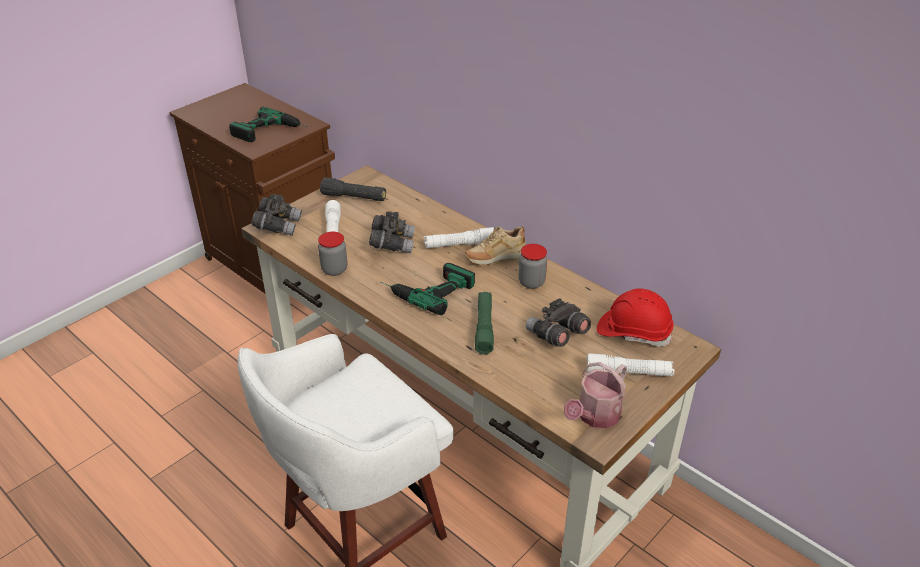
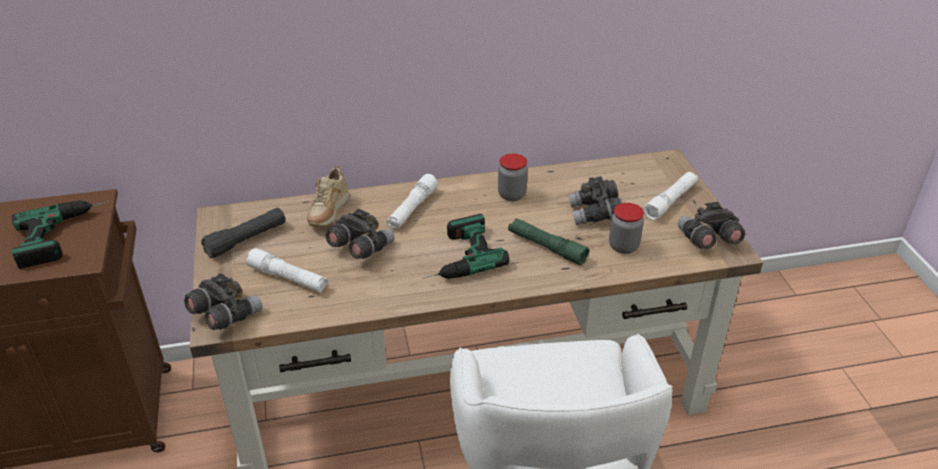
camera: 55 degrees left, 0 degrees up
(334, 269) = (357, 304): jar -> jar (623, 246)
(494, 259) = (457, 199): beige shoe -> beige shoe (328, 214)
(595, 416) = (707, 241): watering can -> grey binoculars
(633, 332) = (626, 176): red hard hat -> none

